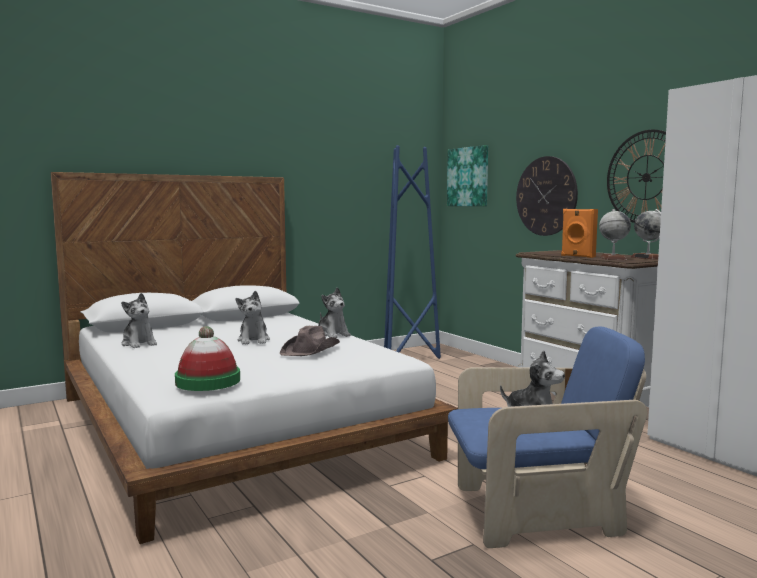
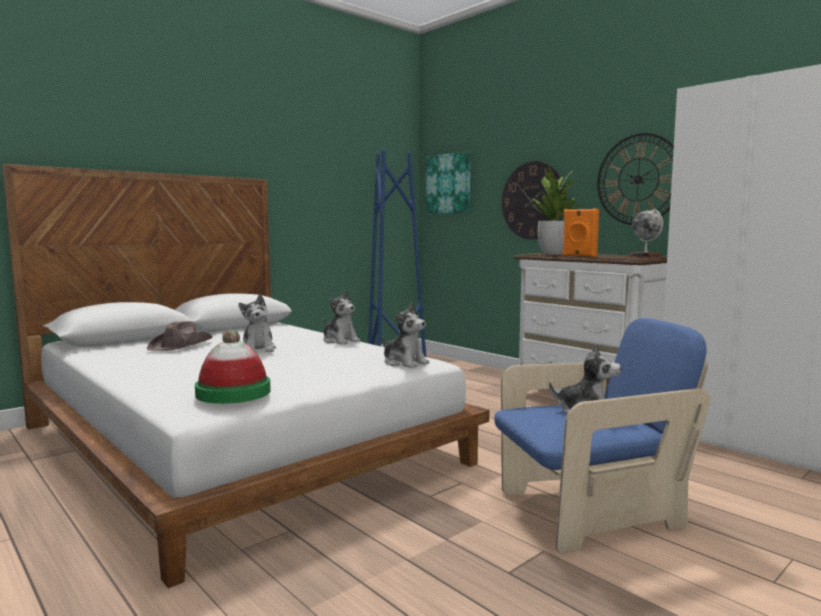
camera: 10 degrees left, 0 degrees up
(139, 343) = (125, 357): plush toy -> plush toy (404, 363)
(311, 350) = (328, 356): brown hat -> brown hat (181, 345)
(556, 252) = (552, 254): none -> potted plant
(613, 258) = (615, 257): globe -> none

